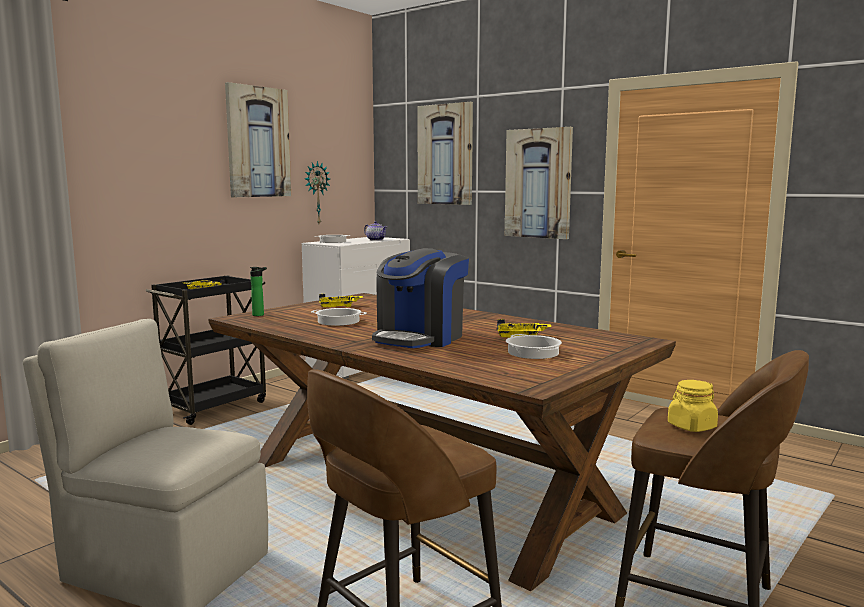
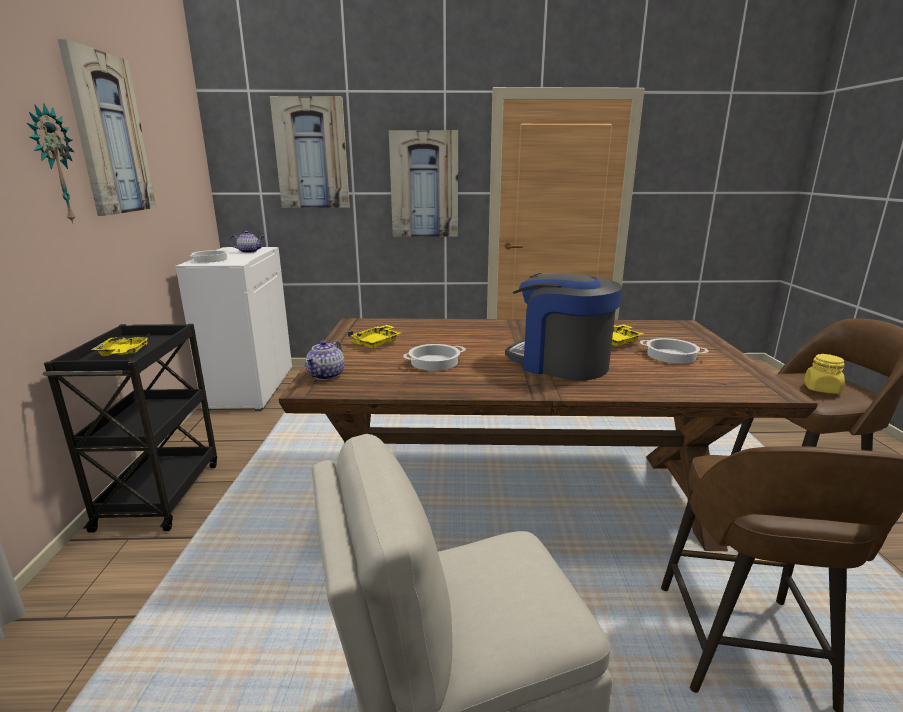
camera: 40 degrees left, 10 degrees up
(260, 315) = (327, 375): bottle -> teapot
(316, 193) = (172, 201): wall clock -> wall clock (53, 165)
(420, 338) = (560, 363): coffee machine -> coffee machine turned 135 degrees clockwise

